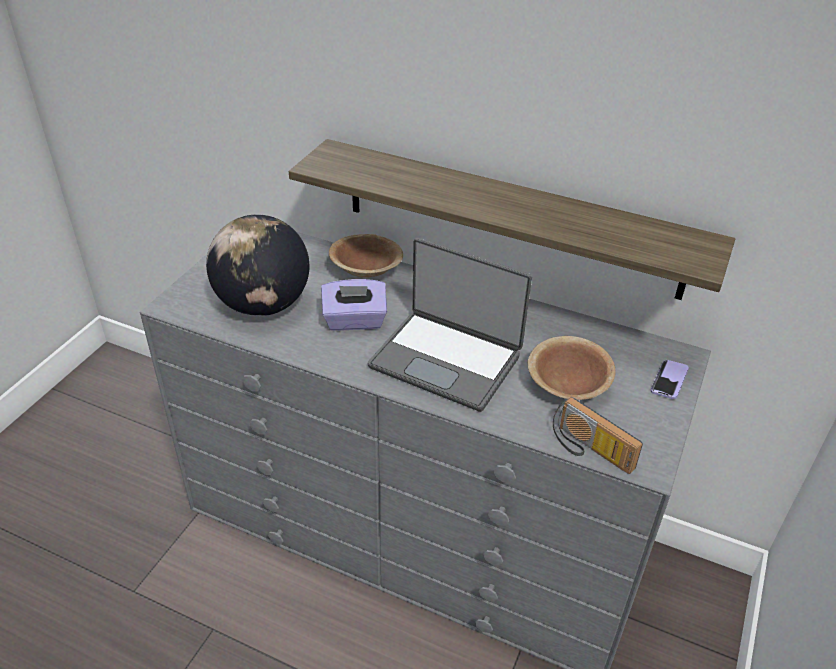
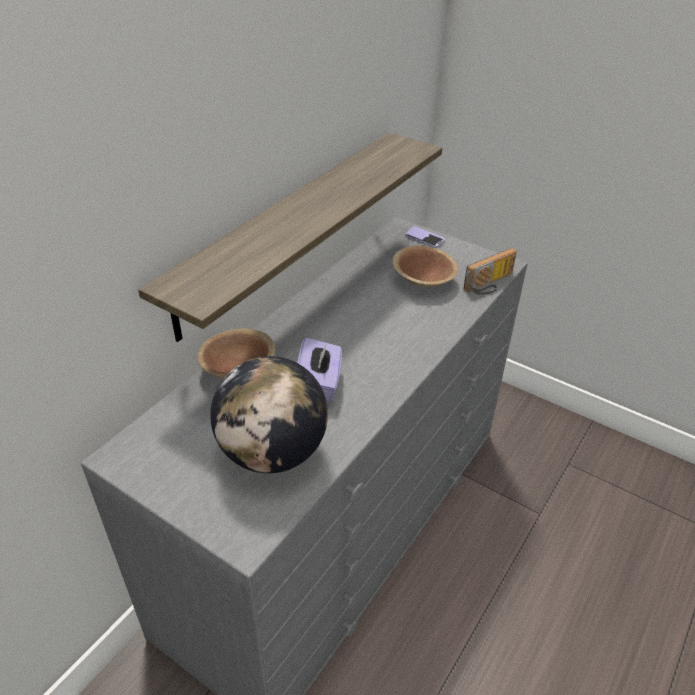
camera: 80 degrees left, 0 degrees up
(447, 359) = (386, 334): laptop -> none

